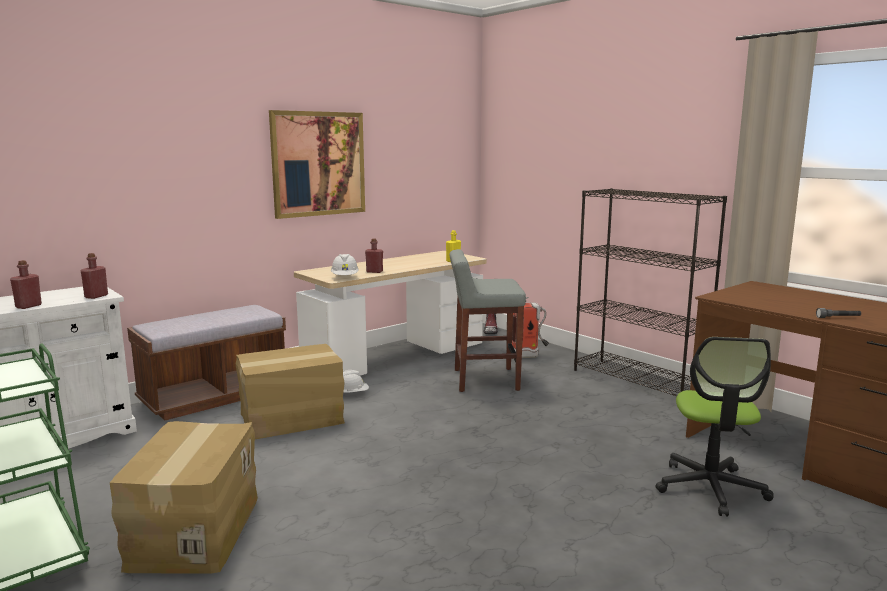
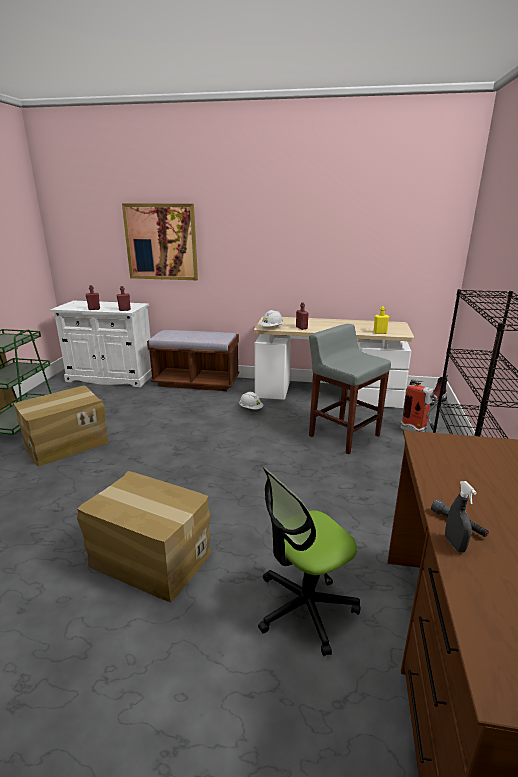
camera: 50 degrees right, 10 degrees up
(292, 419) = (198, 410): cardboard box -> cardboard box (150, 559)
(318, 164) = (292, 239): picture -> picture (161, 242)
(860, 323) = (454, 544): none -> grey spray bottle

